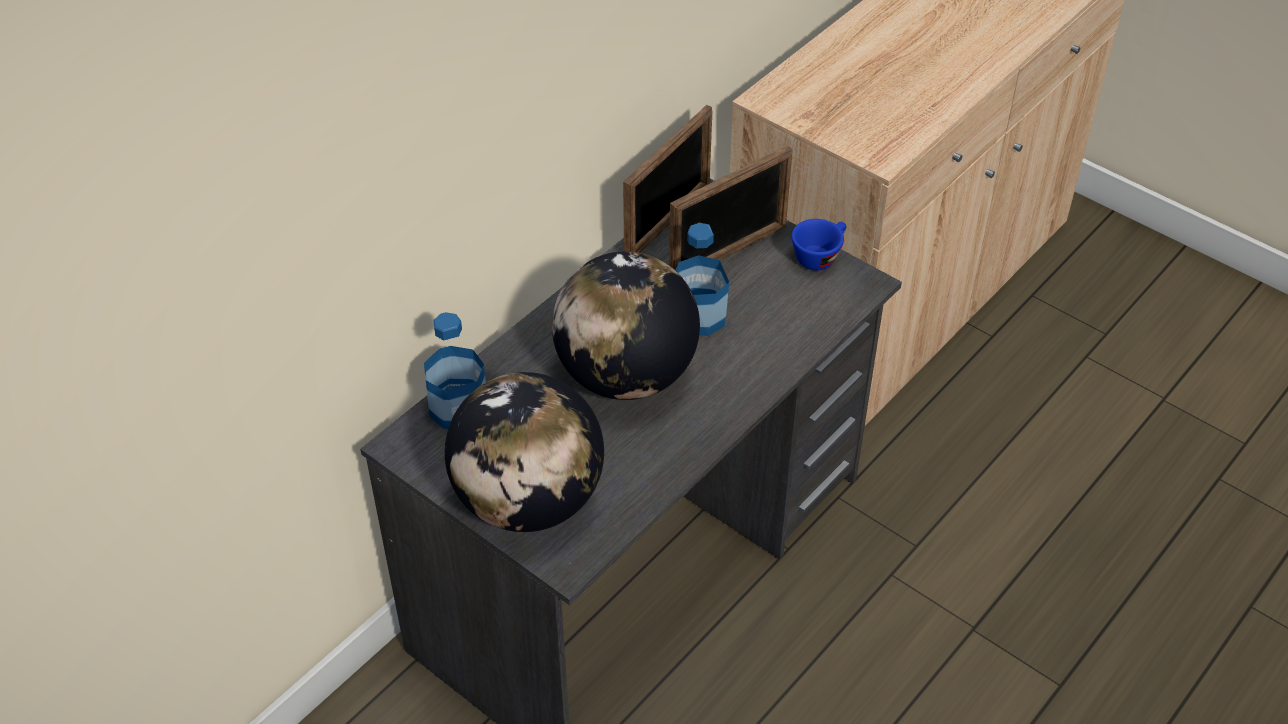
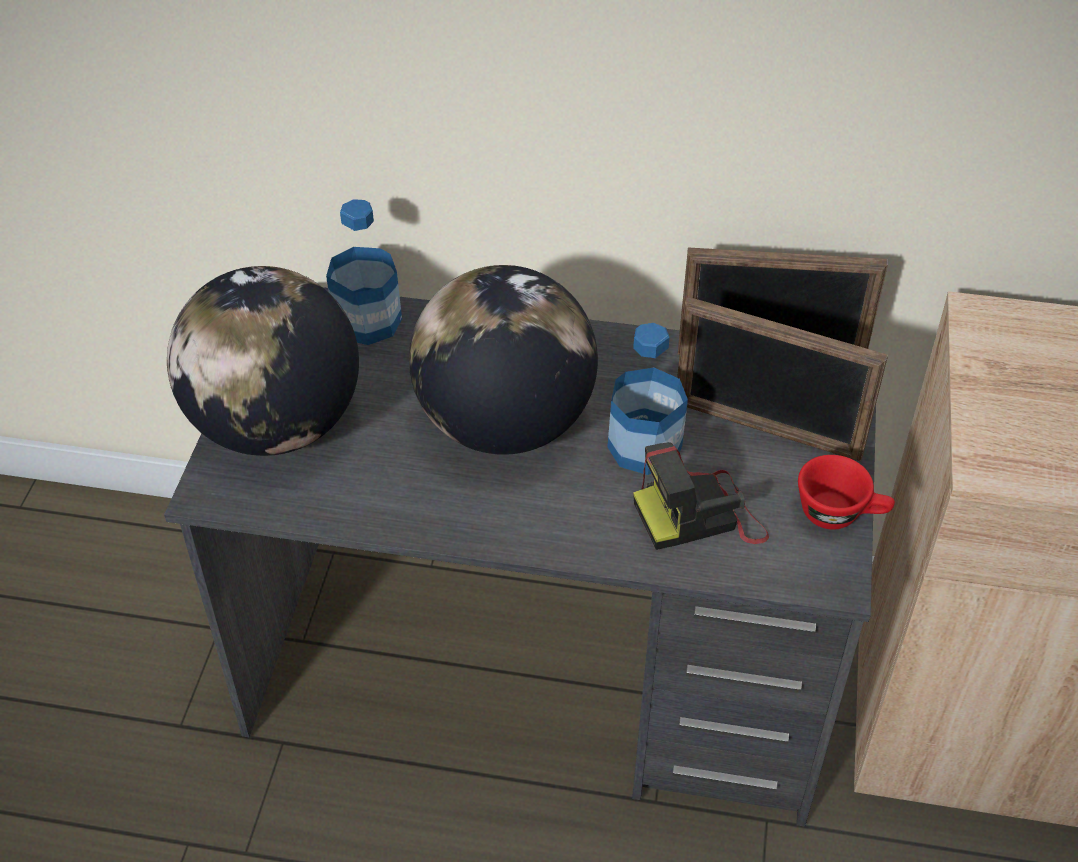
camera: 60 degrees right, 0 degrees up
(777, 317) = (700, 516): none -> camera
(819, 255) = (840, 513): blue cup -> red cup

